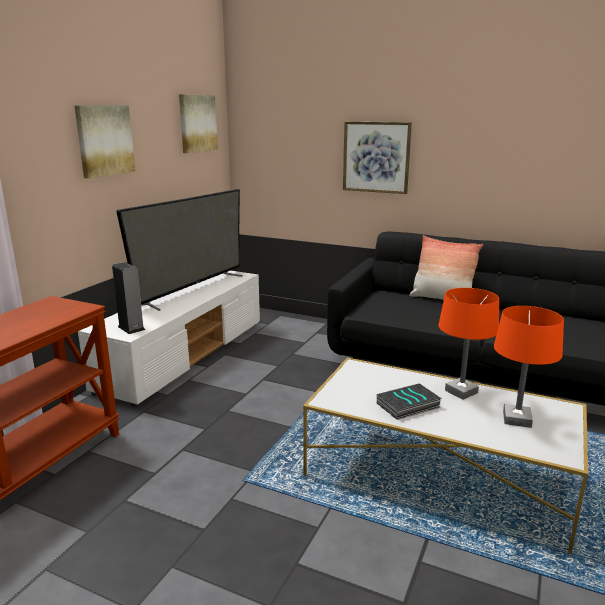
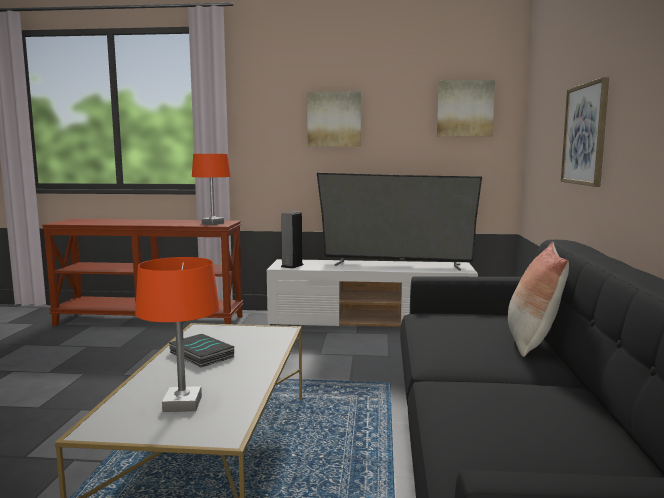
camera: 70 degrees right, 10 degrees down
(461, 392) = (244, 375): orange table lamp -> orange table lamp (212, 223)

